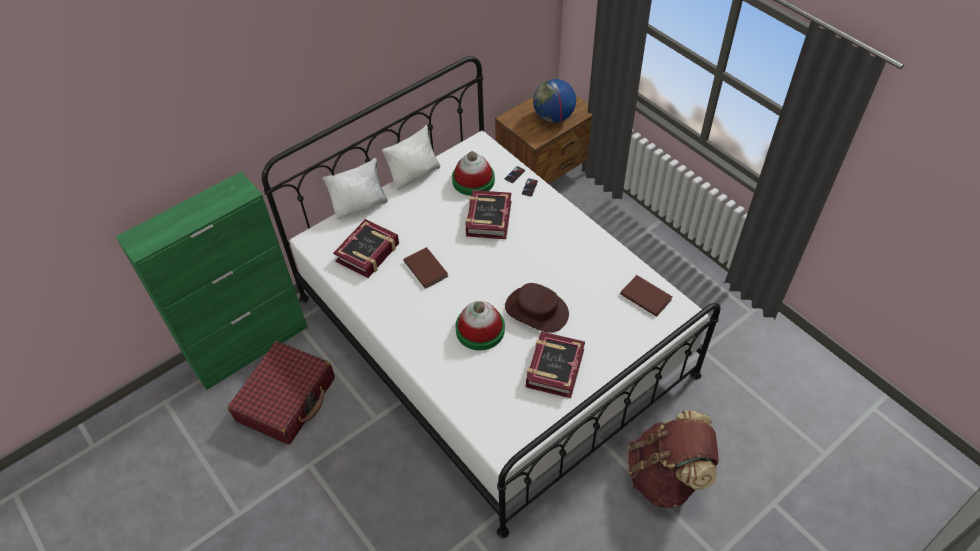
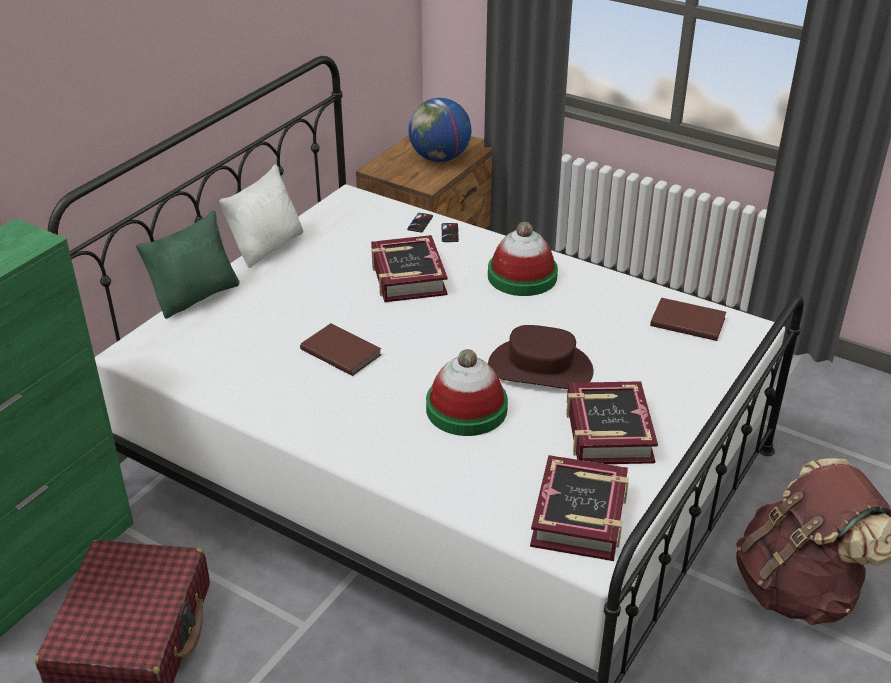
camera: 20 degrees left, 15 degrees down
(360, 205) = (196, 296): white pillow -> green pillow
(368, 253) = (236, 350): book -> book (580, 516)
(473, 180) = (361, 238): hat -> hat (522, 276)

